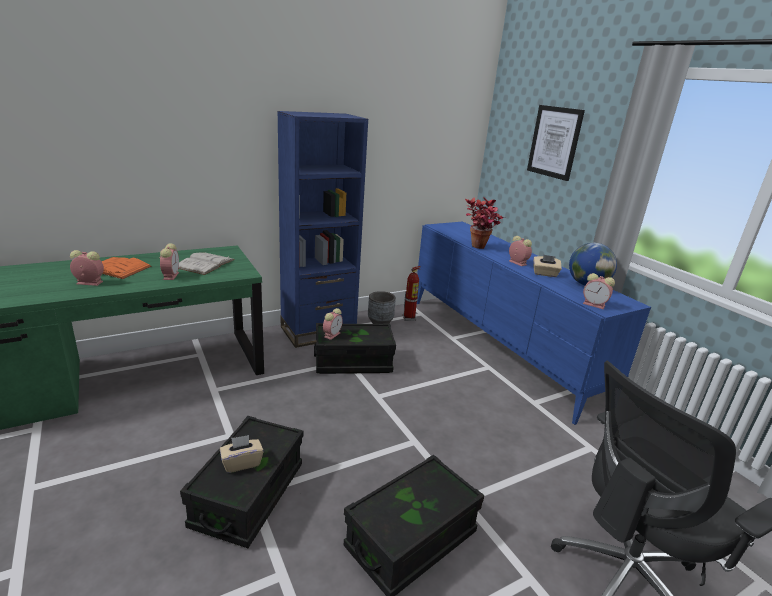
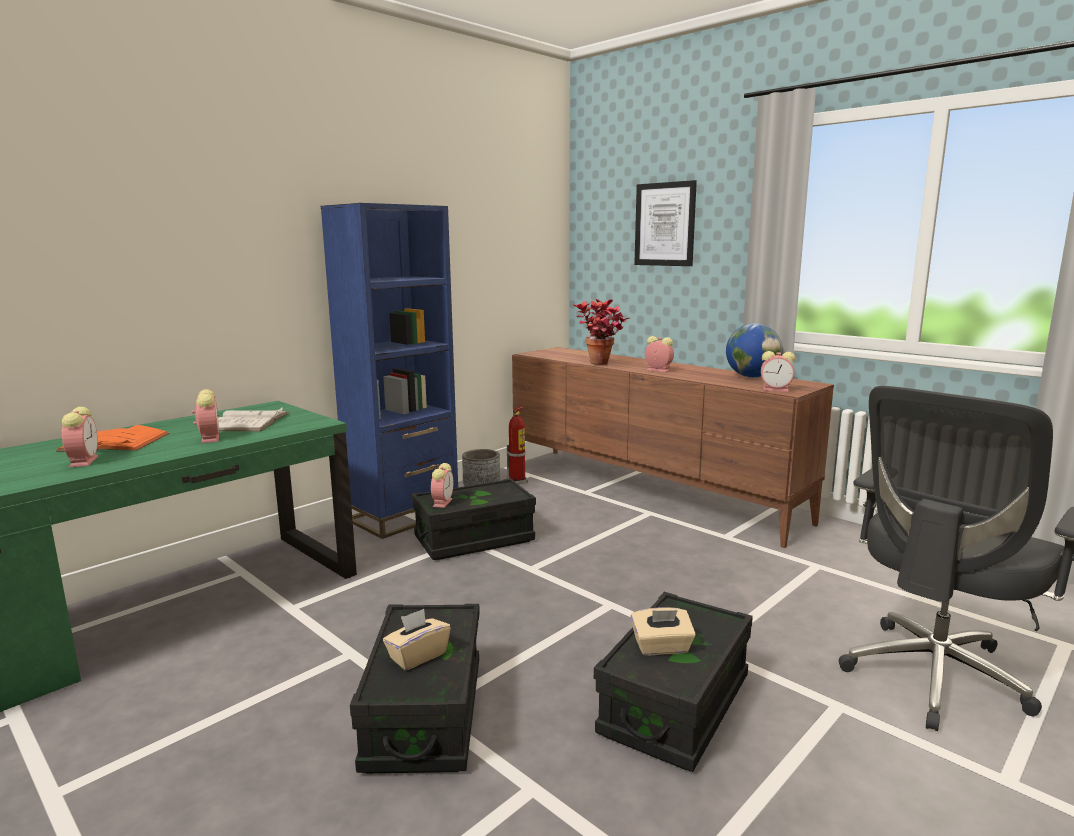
camera: 15 degrees left, 10 degrees down
(88, 283) = (83, 461): alarm clock -> alarm clock turned 90 degrees clockwise
(500, 347) = (650, 491): blue cabinet -> brown cabinet
(545, 274) = (698, 374): beige tissue box -> beige tissue box (662, 647)

